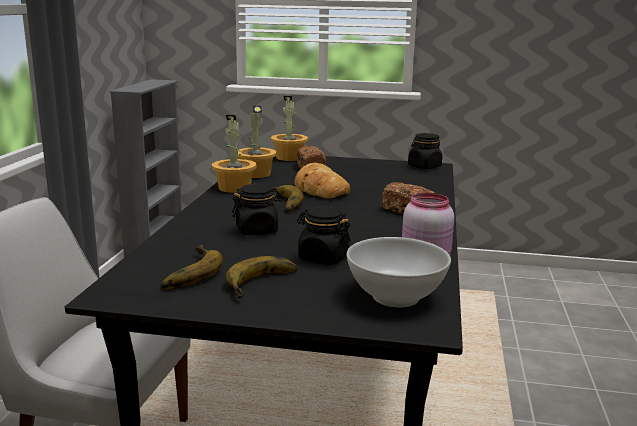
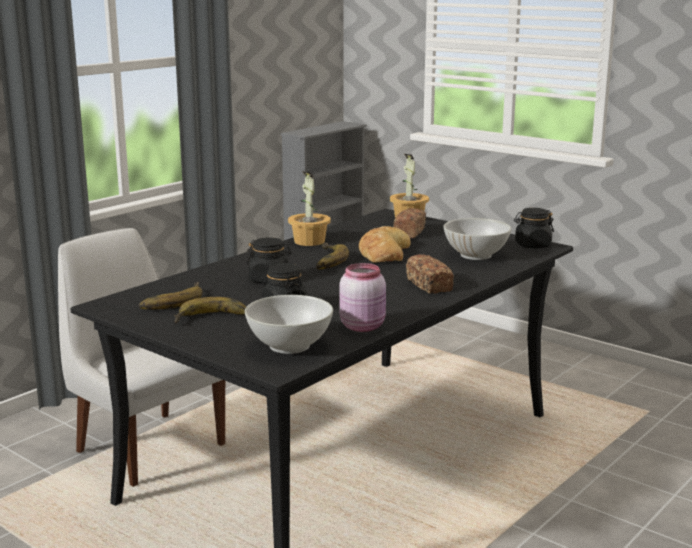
camera: 30 degrees right, 0 degrees up
(256, 174) = (349, 231): potted plant -> none
(398, 180) = (476, 255): none -> white bowl

